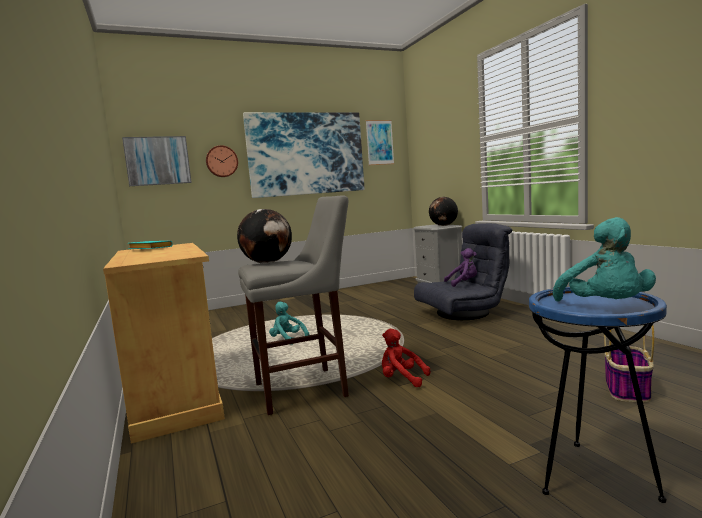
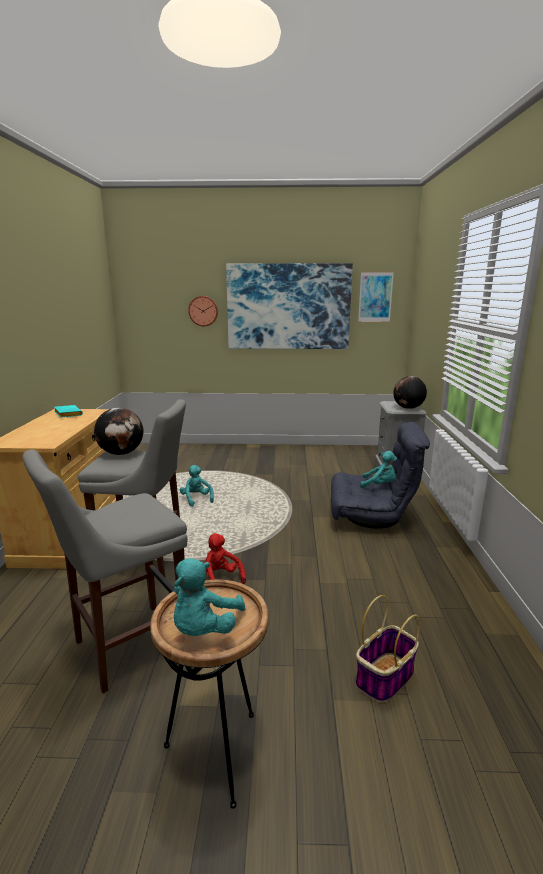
camera: 25 degrees right, 10 degrees up
(157, 161) = (148, 308): picture -> none
(388, 449) = (125, 647): none -> grey stool
(463, 283) = (379, 485): purple plush toy -> turquoise plush toy
(592, 477) = (217, 752): blue side table -> brown side table

